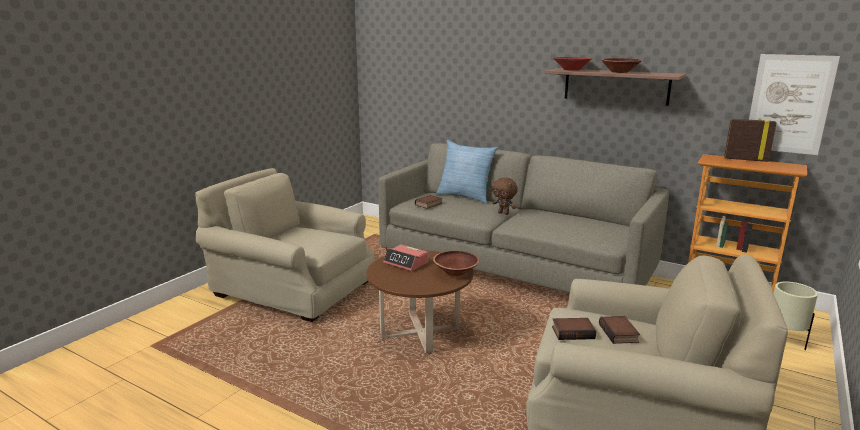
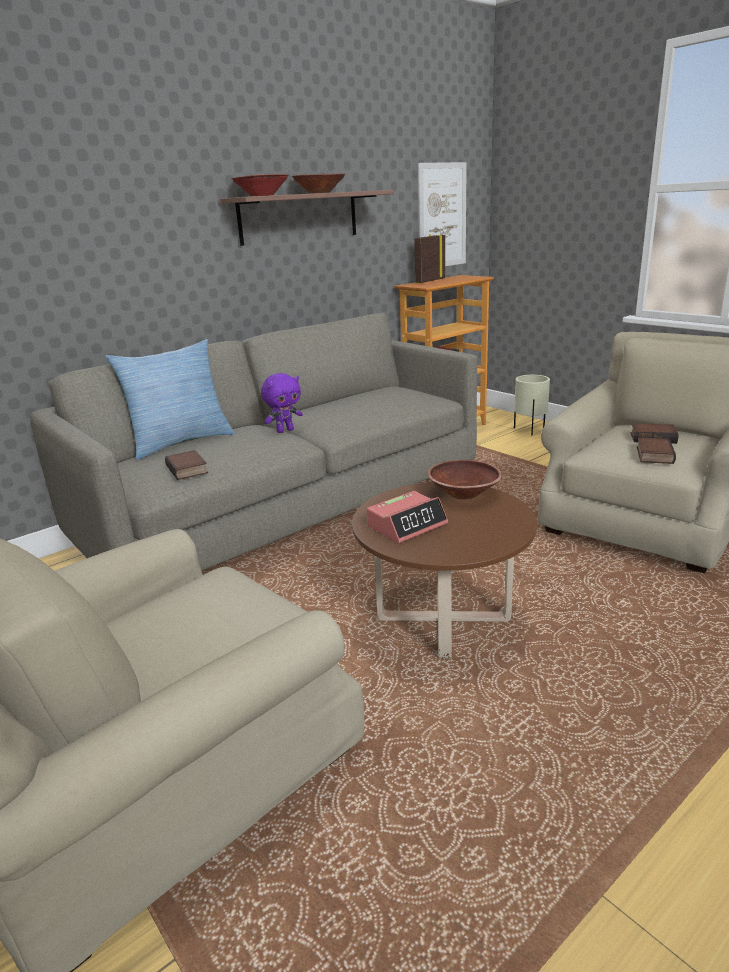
camera: 70 degrees left, 5 degrees up
(504, 213) = (285, 430): brown plush toy -> purple plush toy

